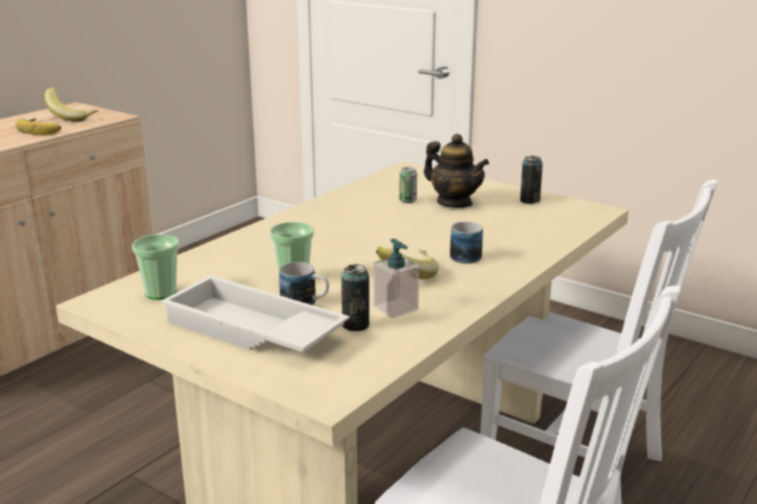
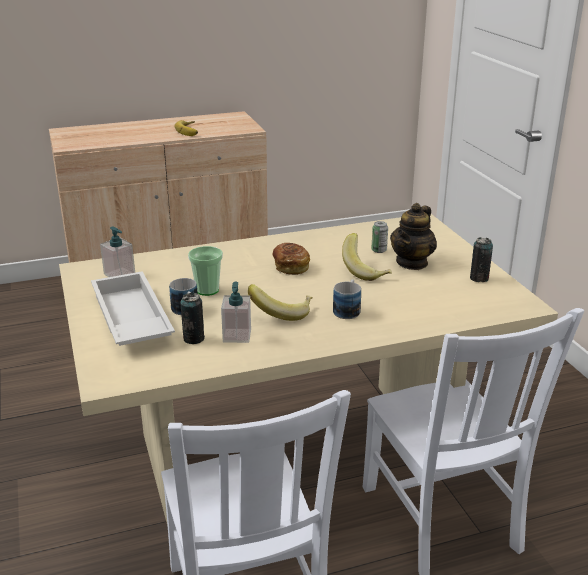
camera: 35 degrees right, 5 degrees up
(73, 118) = (222, 124): banana -> banana (366, 271)
(160, 293) = (119, 274): cup -> soap dispenser
(346, 235) = (291, 267): none -> bread
(454, 203) = (412, 263): teapot -> teapot turned 45 degrees clockwise

